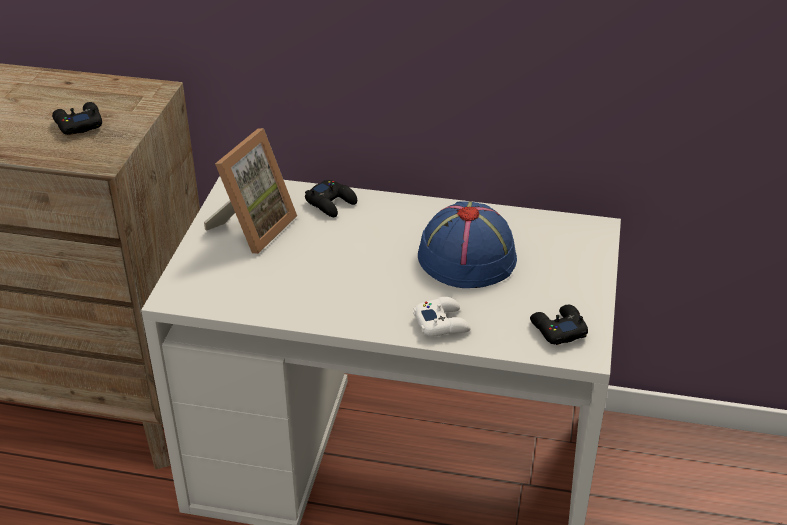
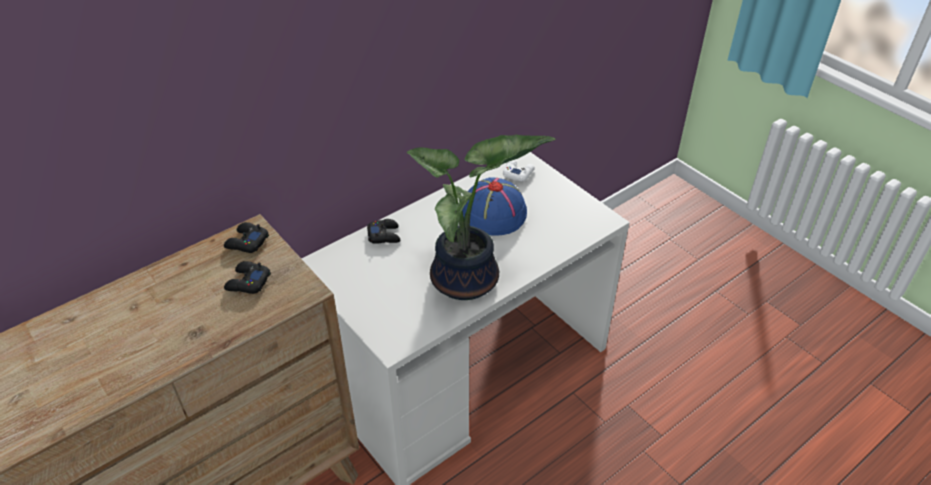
camera: 50 degrees left, 5 degrees up
(253, 228) = (367, 279): picture frame -> none
(330, 297) = (468, 282): none -> potted plant
(442, 323) = (535, 253): white game controller -> white game controller (518, 173)
(558, 329) = (582, 218): black game controller -> black game controller (246, 242)

